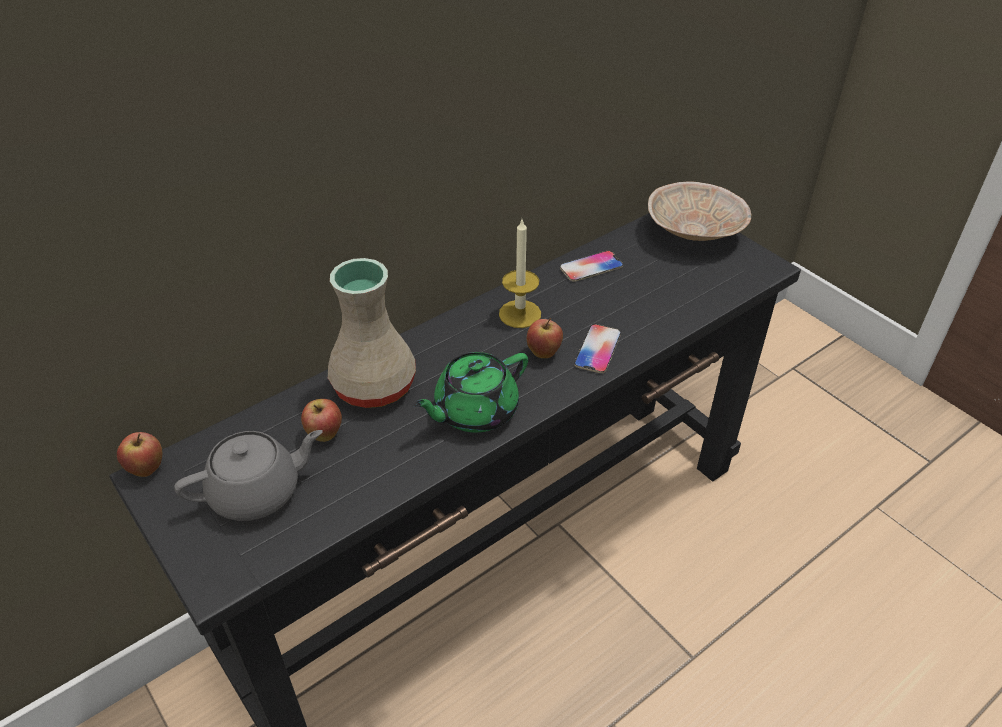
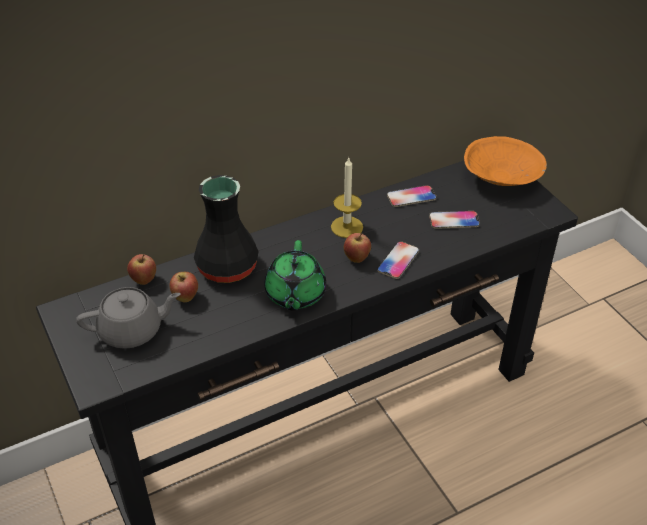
camera: 10 degrees right, 0 degrees up
(147, 469) = (61, 305): apple -> apple (144, 280)
(376, 386) = (229, 268): beige vase -> black vase
(474, 411) = (295, 294): green teapot -> green teapot turned 60 degrees counterclockwise
(653, 290) = (454, 220): none -> phone
(695, 232) = (502, 178): beige bowl -> orange bowl

